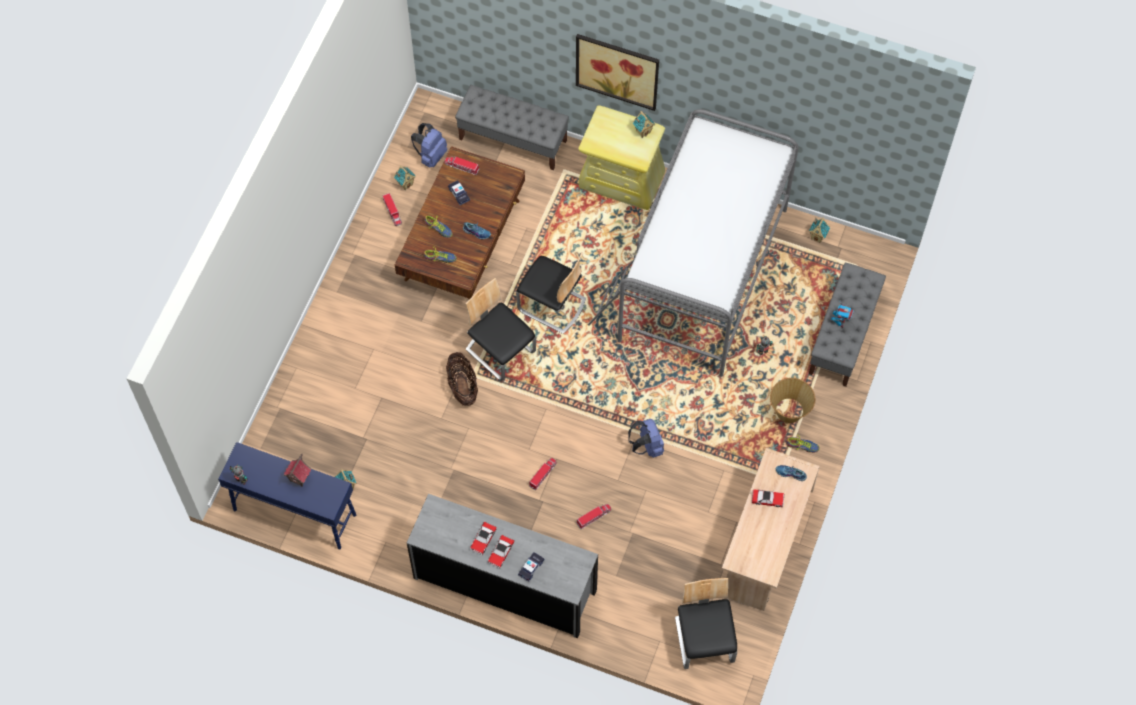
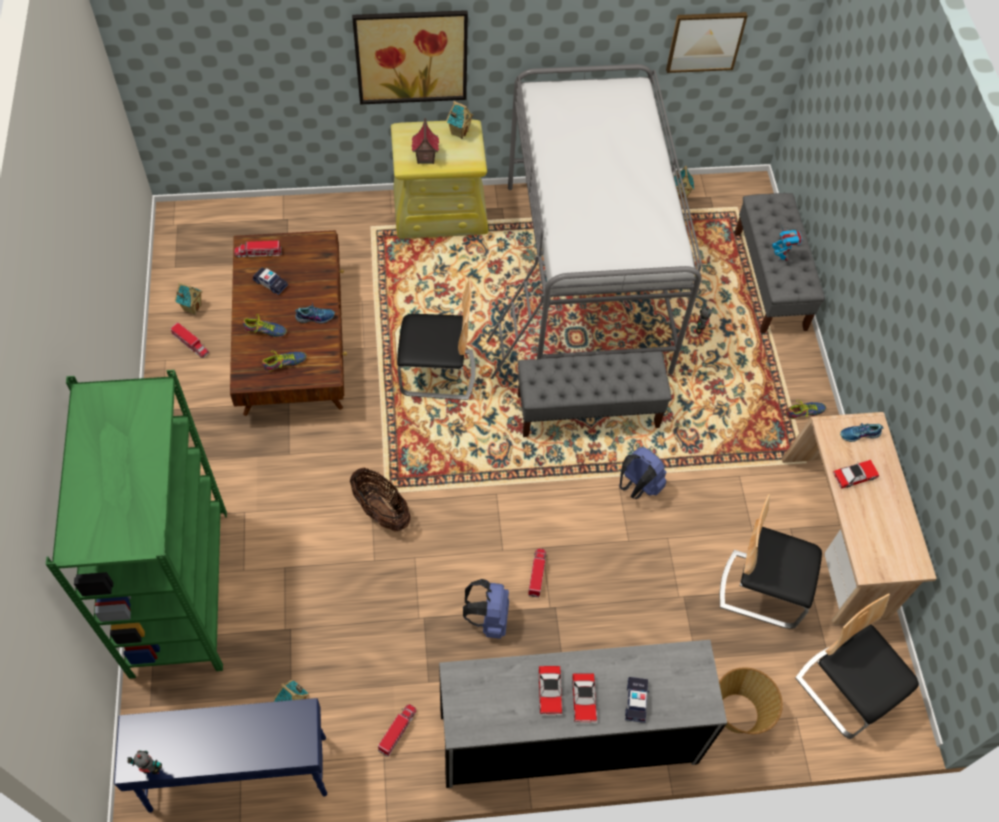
camera: 30 degrees left, 5 degrees down
(299, 478) = (237, 726): toy house -> toy house (425, 158)
(309, 384) = (180, 591): none -> green bookcase
(431, 156) = (207, 267): blue backpack -> blue backpack (488, 619)
(500, 350) = (404, 449): chair -> chair (762, 589)
(513, 140) = (296, 217): grey bench -> grey bench (588, 411)
(594, 517) = (627, 598): toy truck -> toy truck (397, 731)
(789, 411) = (767, 381): basket -> basket (738, 714)
(840, 139) = (705, 41): none -> picture

